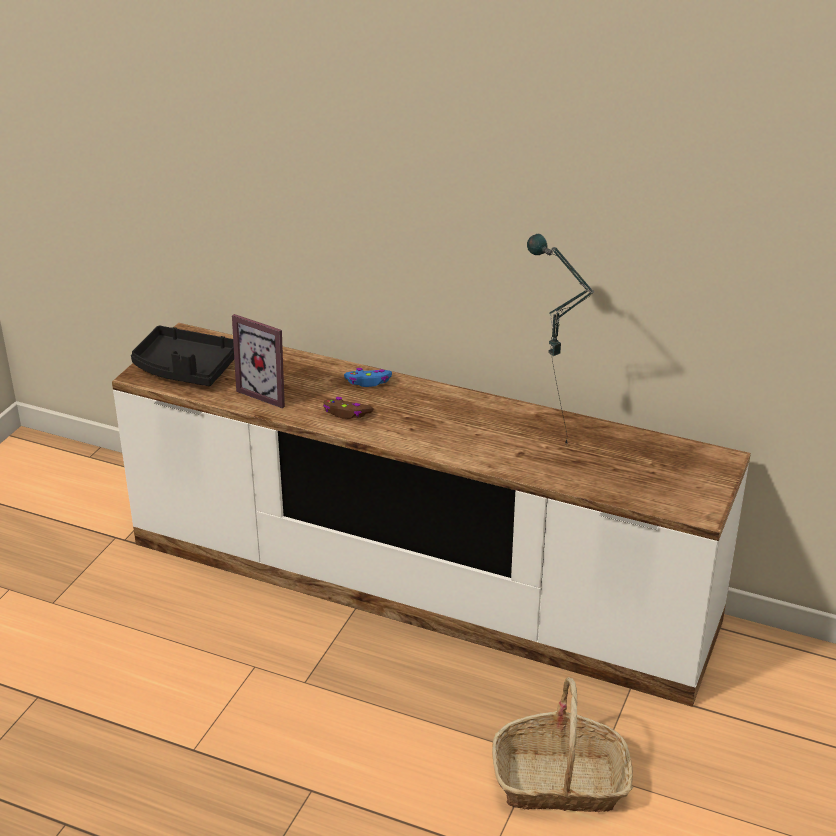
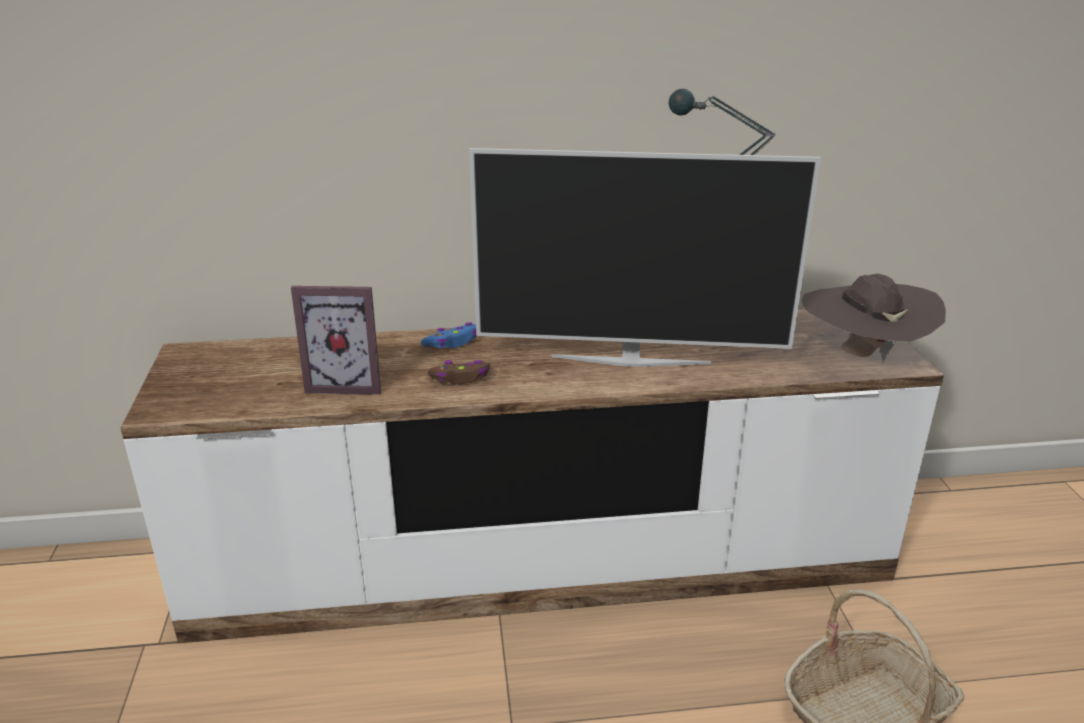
camera: 30 degrees left, 5 degrees down
(185, 368) = (215, 387): black tray -> none
(484, 437) = (630, 359): none -> television
(673, 494) = (862, 355): none -> brown hat

